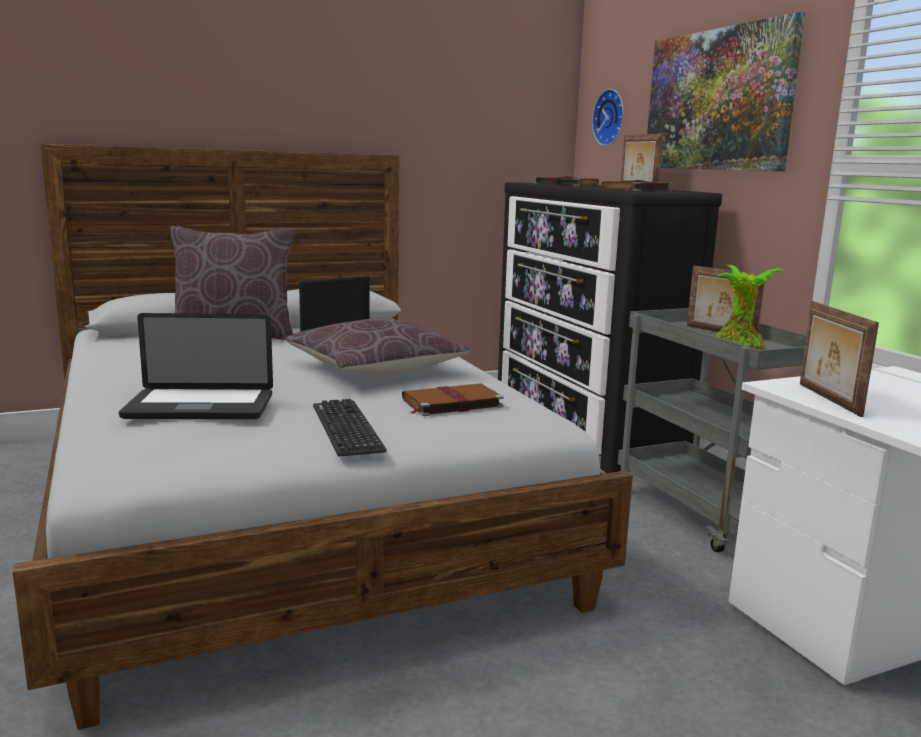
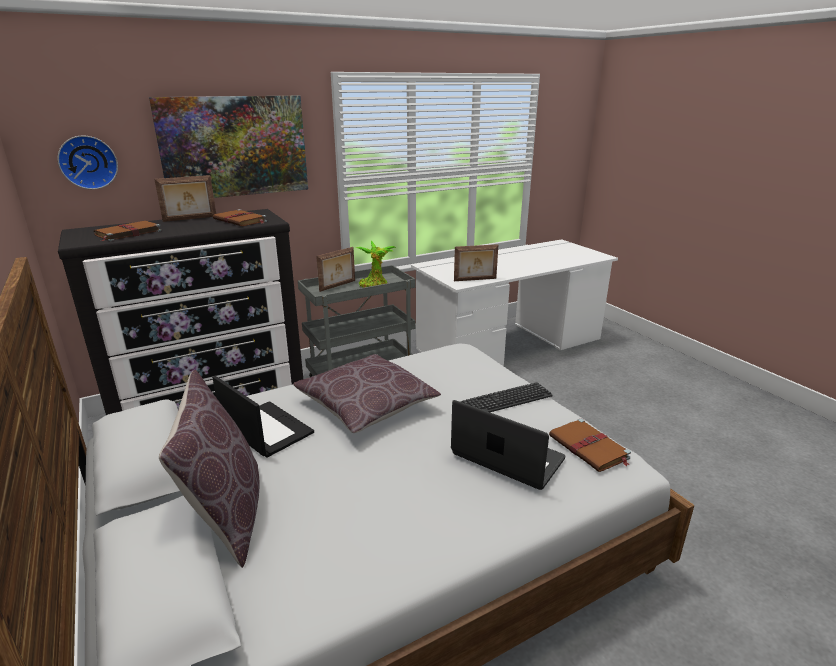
camera: 95 degrees left, 10 degrees up
(200, 407) = (507, 457): laptop -> laptop turned 45 degrees counterclockwise
(450, 403) = (443, 373): brown book -> brown book (589, 448)

